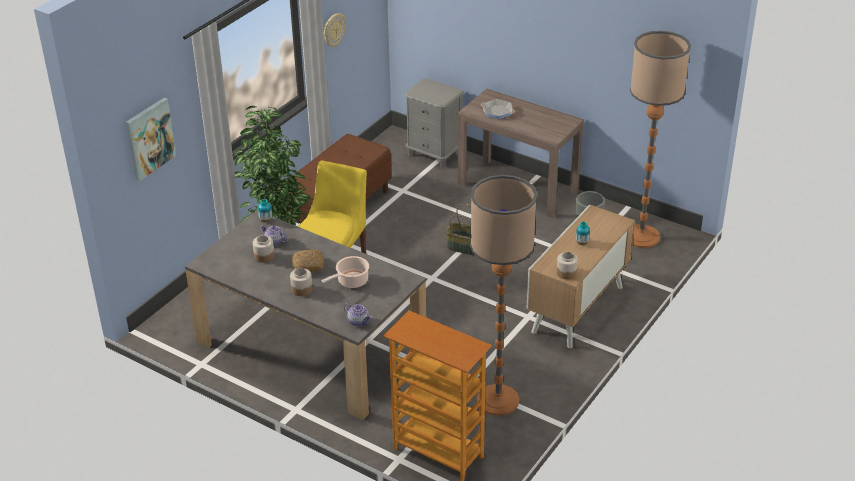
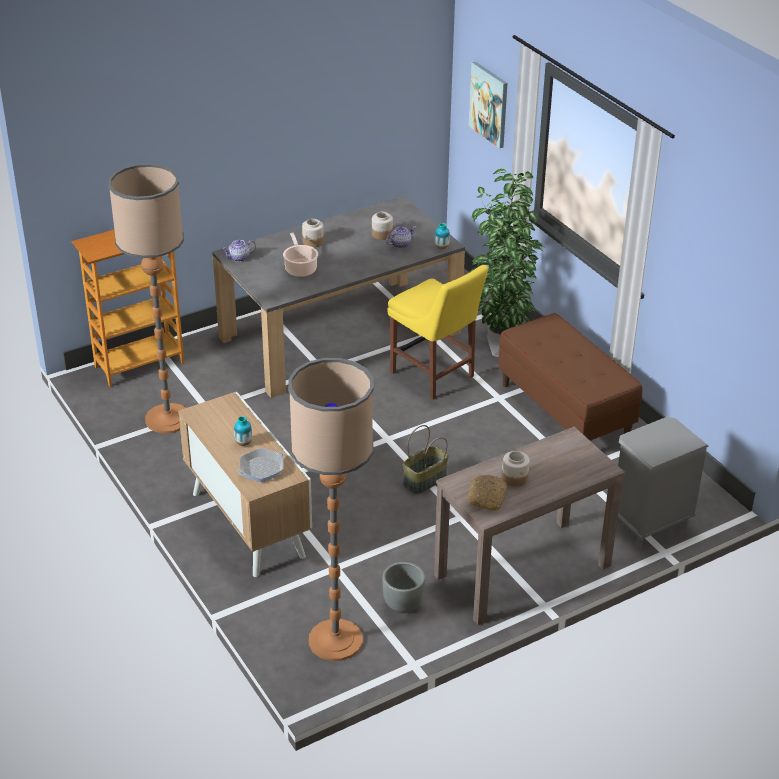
camera: 115 degrees right, 0 degrees up
(308, 265) = (346, 253): bread -> bread (487, 498)
(333, 30) = (693, 265): wall clock -> none
(497, 111) = (554, 459): frying pan -> frying pan (261, 469)
(566, 273) = (204, 412): jar -> jar (515, 478)

